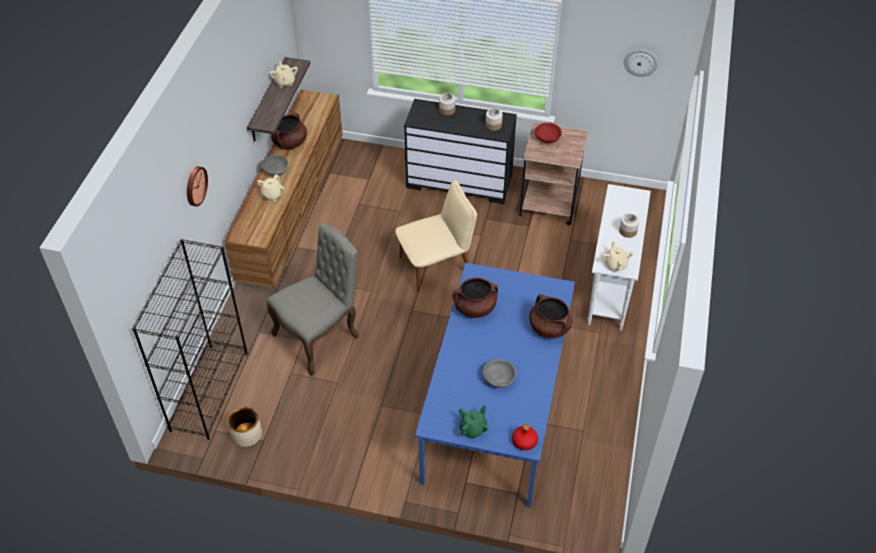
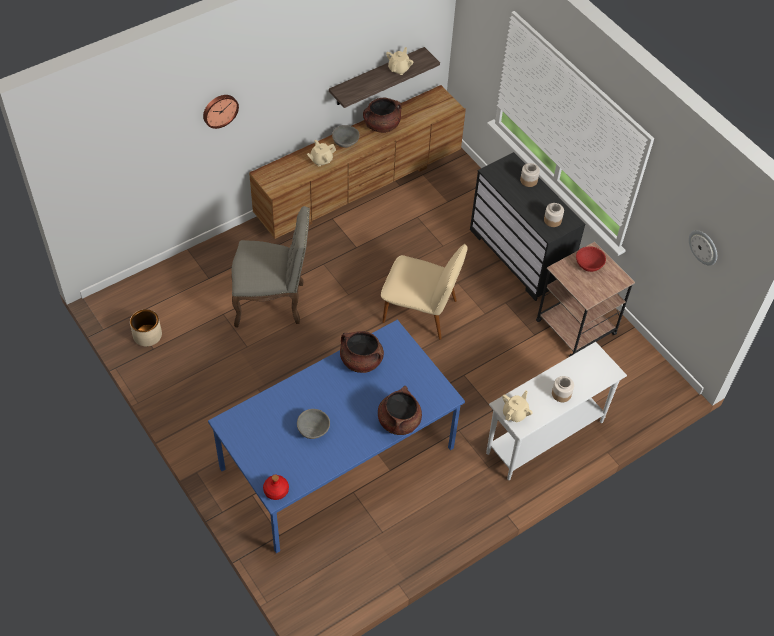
camera: 40 degrees right, 5 degrees up
(209, 390) = (157, 283): black bookcase -> none
(473, 428) = (252, 450): green teapot -> none

